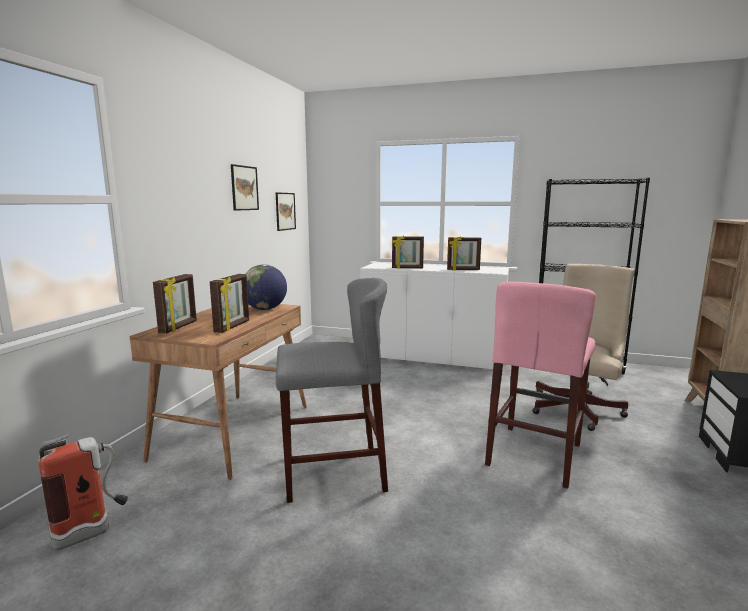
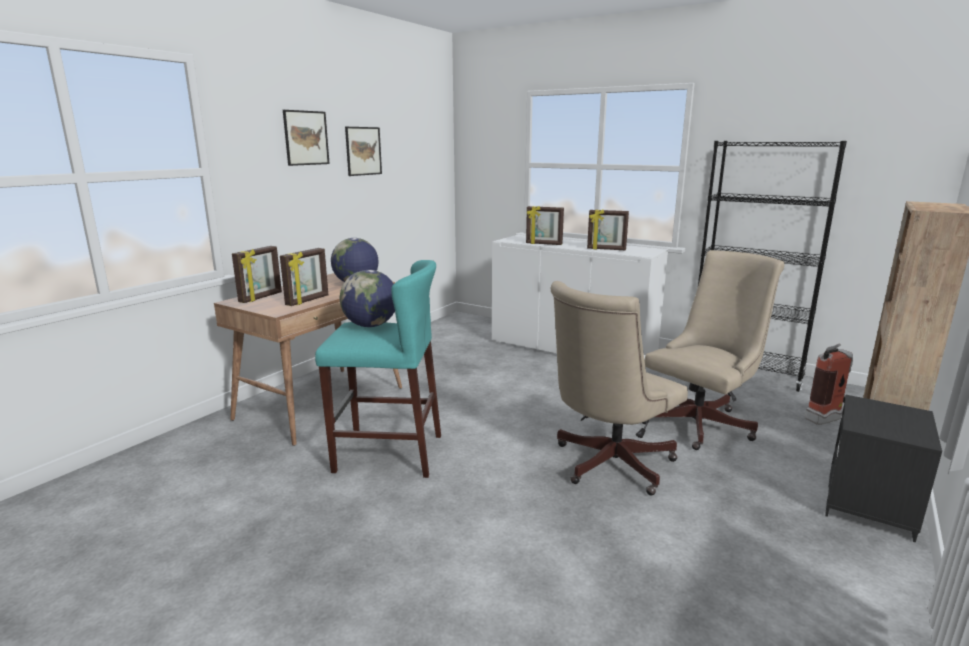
camera: 15 degrees right, 5 degrees up
(93, 532) = (166, 471): fire extinguisher -> fire extinguisher (827, 418)
(285, 211) = (420, 173): picture -> picture (306, 138)
(314, 345) = (370, 325): none -> globe
(333, 472) = (388, 453): grey stool -> turquoise stool
(535, 454) = (607, 465): pink stool -> beige office chair

